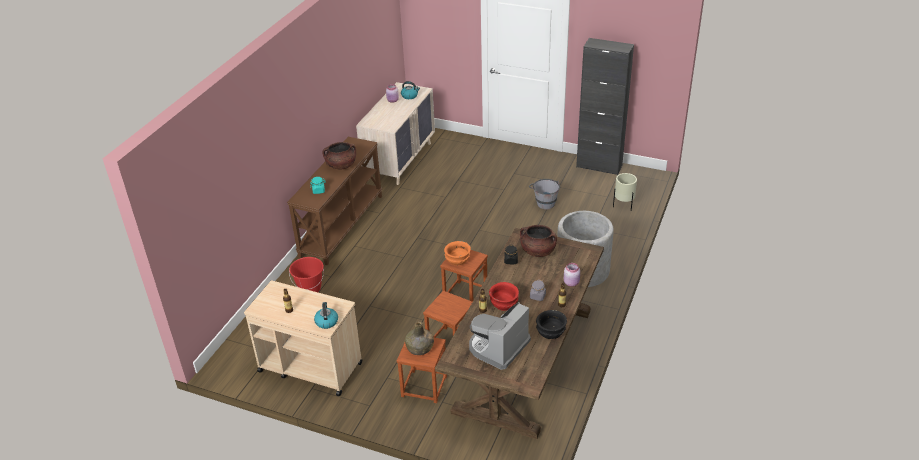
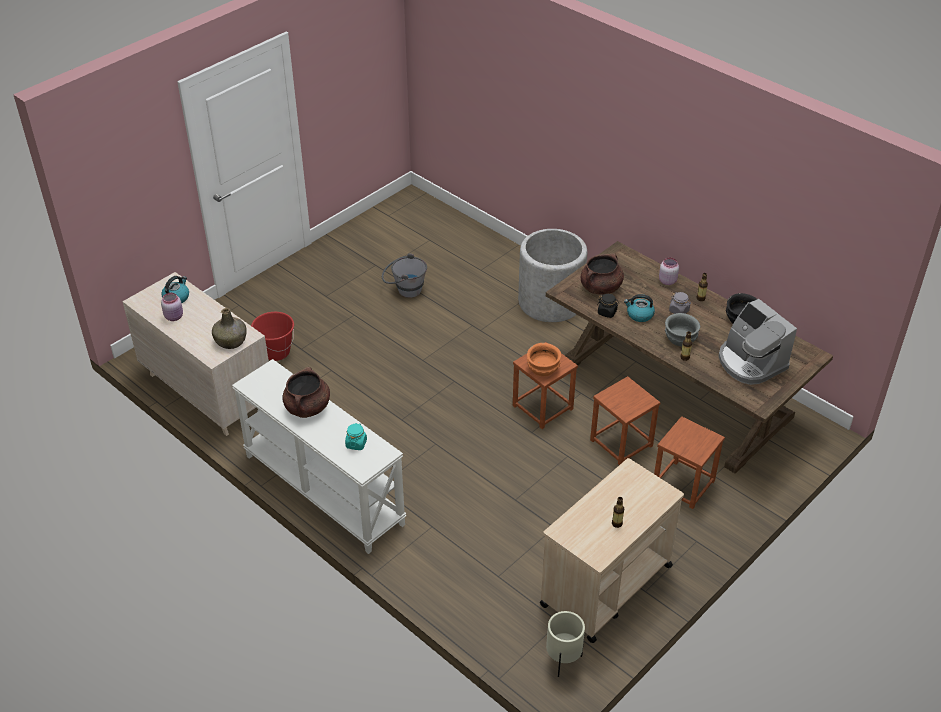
camera: 70 degrees left, 5 degrees up
(310, 289) = (446, 554): red bucket -> red bucket (276, 352)
(326, 321) = (655, 491): kettle -> kettle (639, 315)
(341, 225) = (322, 490): brown console table -> white console table
(420, 348) = (688, 440): green bottle -> green bottle (231, 341)
(504, 303) = (680, 338): red bowl -> grey bowl
(599, 166) = (365, 225): black cabinet -> none
(623, 206) = (455, 234): beige planter -> beige planter (563, 660)

